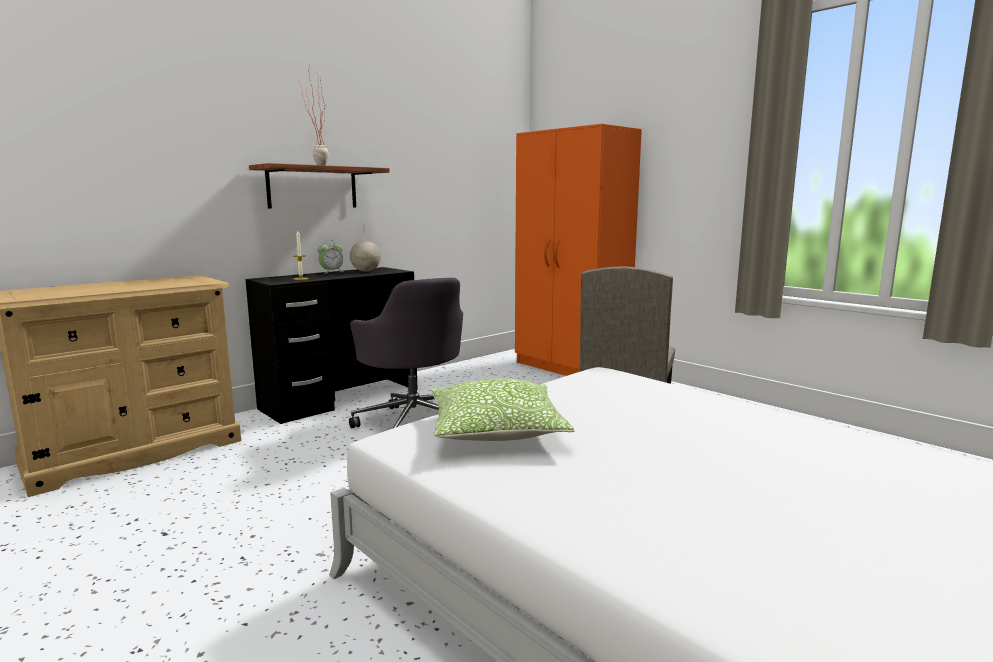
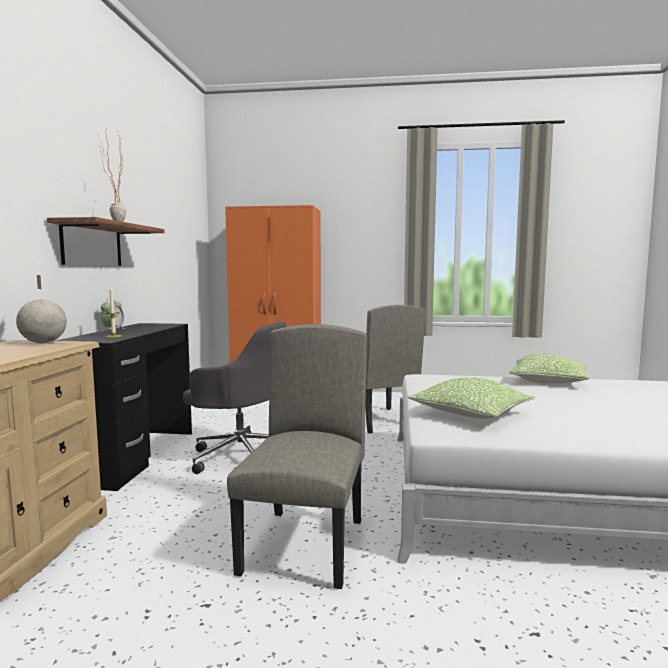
camera: 40 degrees left, 5 degrees down
(299, 523) = (305, 546): none -> beige chair
(365, 271) = (144, 327): globe -> globe (43, 343)
(768, 420) = (548, 381): none -> pillow

